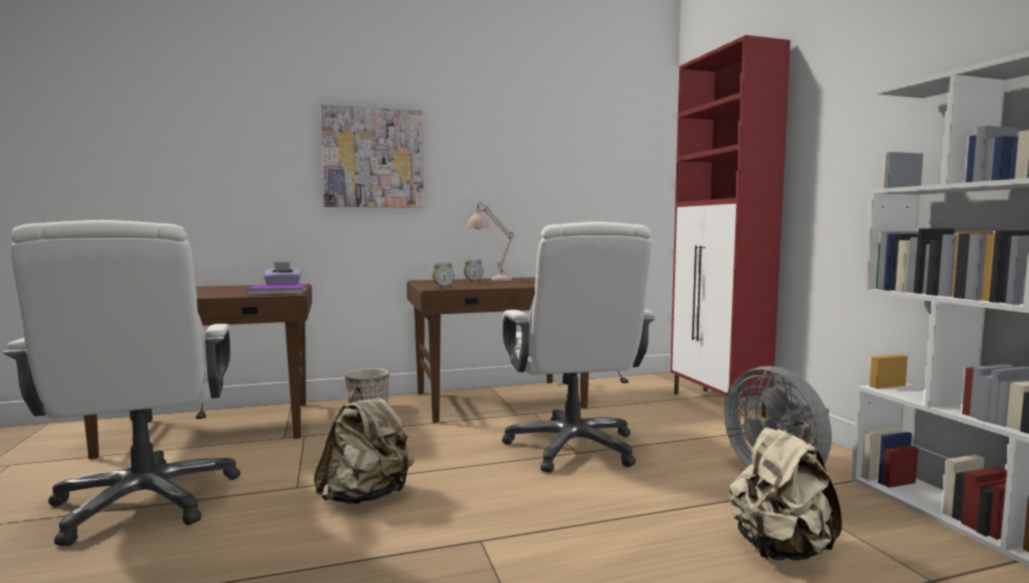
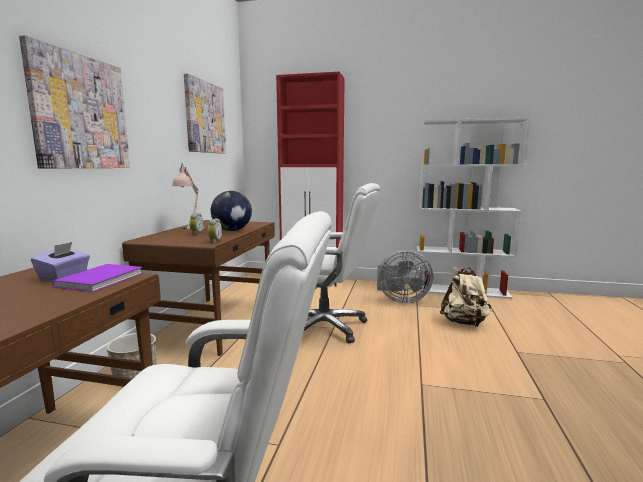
camera: 60 degrees left, 5 degrees up
(366, 497) = (330, 412): beige backpack -> none
(511, 285) = (232, 230): none -> globe
(574, 145) = (205, 117): none -> picture

